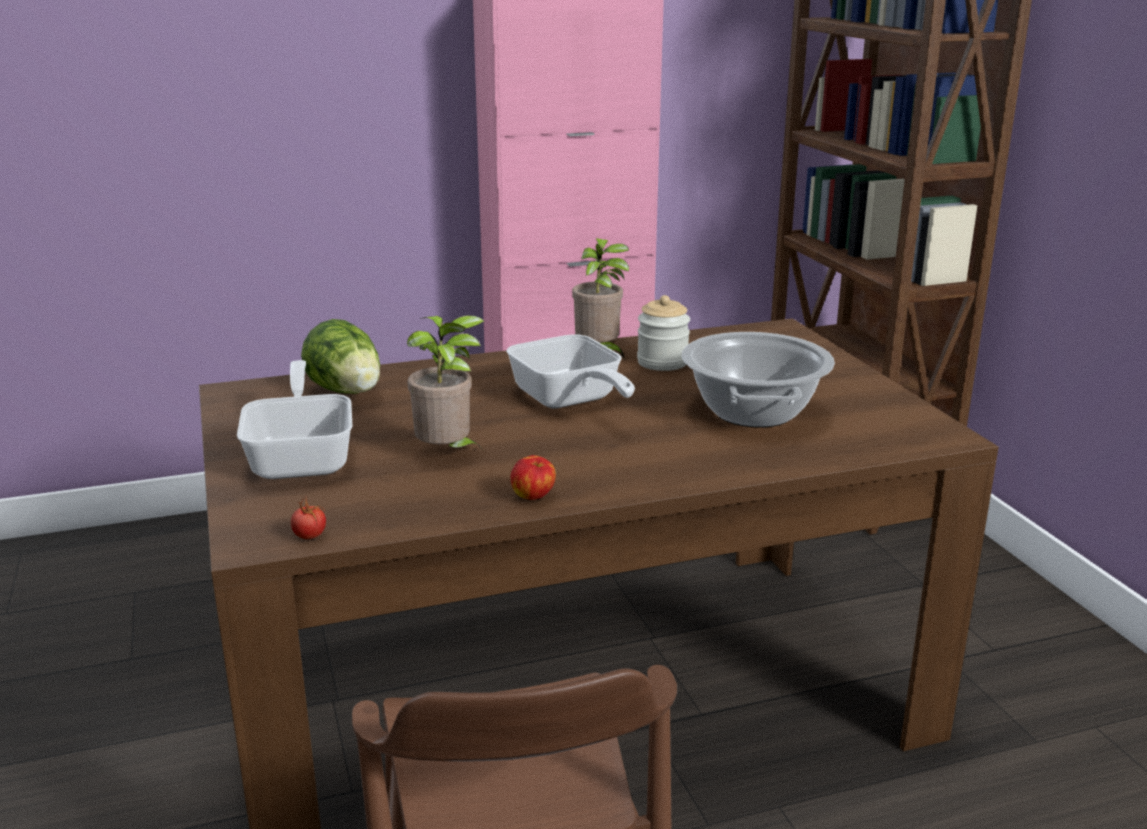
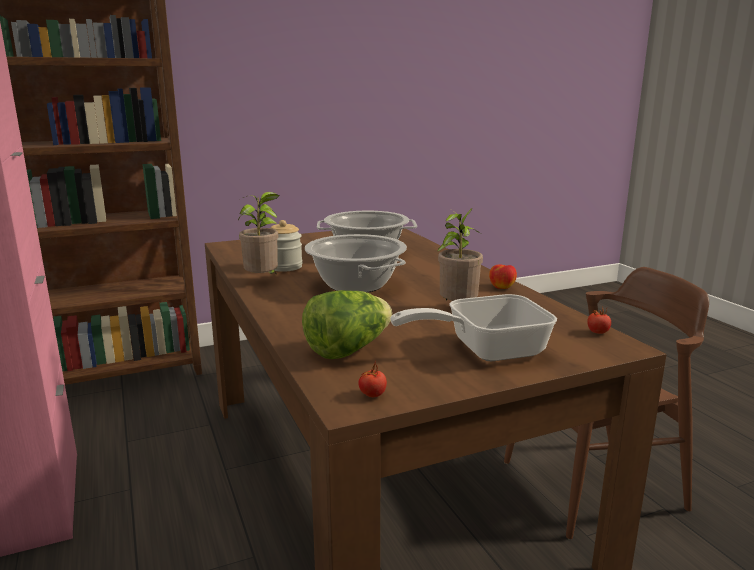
camera: 95 degrees left, 5 degrees down
(241, 399) = (372, 395): none -> tomato
(569, 401) = (356, 285): frying pan -> cooking pot

